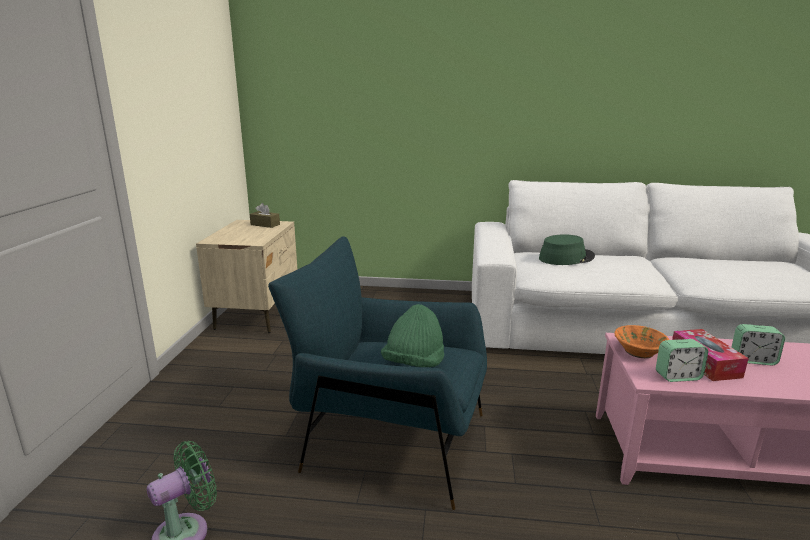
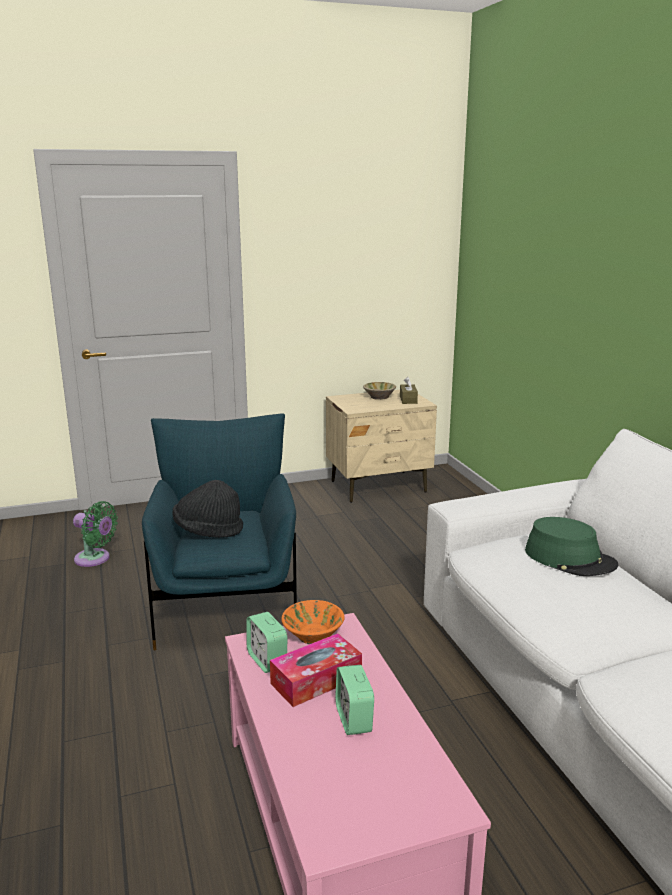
camera: 65 degrees right, 0 degrees up
(239, 230) = (379, 397): none -> beige bowl
(414, 364) = (208, 531): green hat -> black hat

